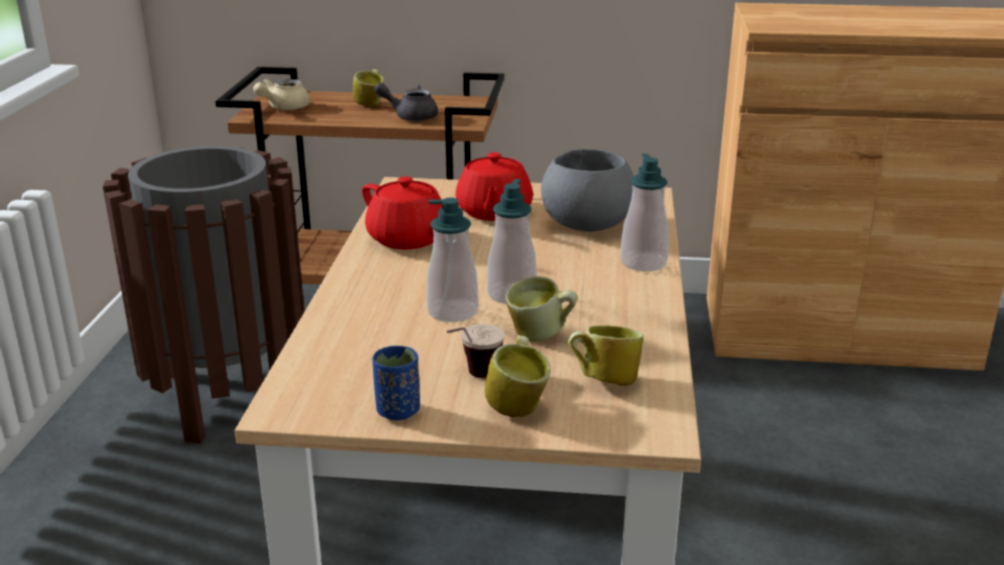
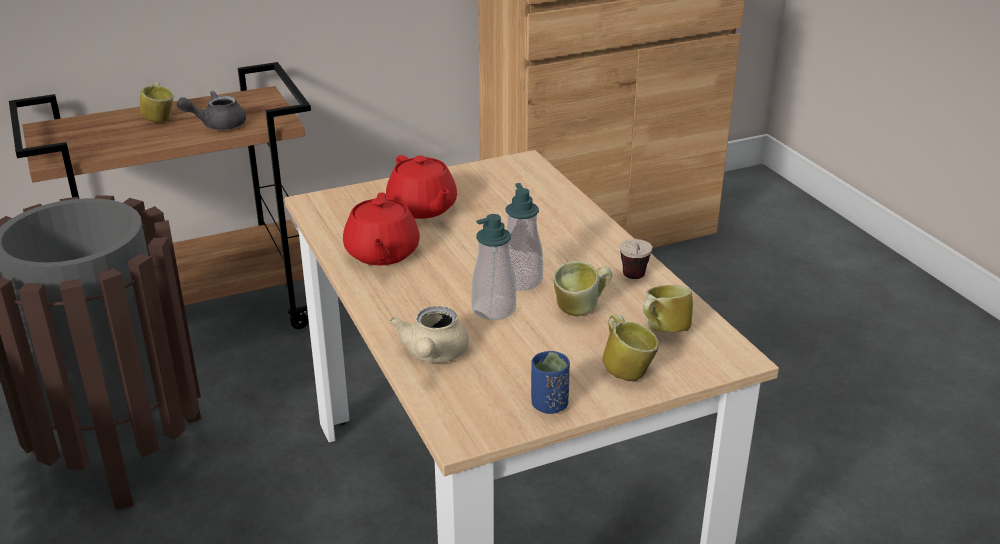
camera: 30 degrees left, 5 degrees up
(283, 108) = (72, 142): beige teapot -> beige teapot (433, 355)
(408, 239) = (381, 254): red teapot -> red teapot turned 75 degrees clockwise
(472, 379) = (572, 360): cup -> cup (634, 281)
(587, 223) = (508, 200): grey bowl -> none
(643, 263) = (586, 224): soap dispenser -> none

